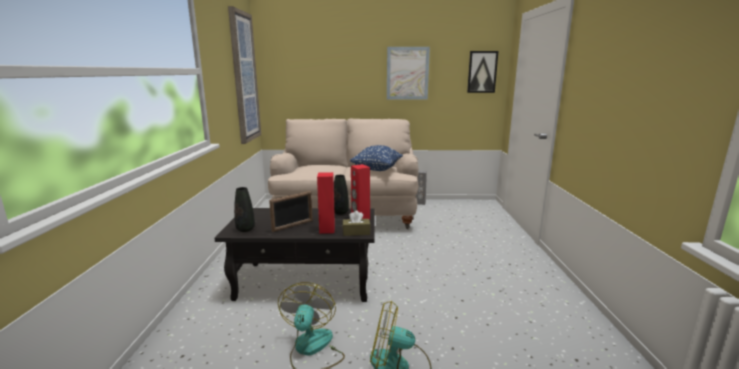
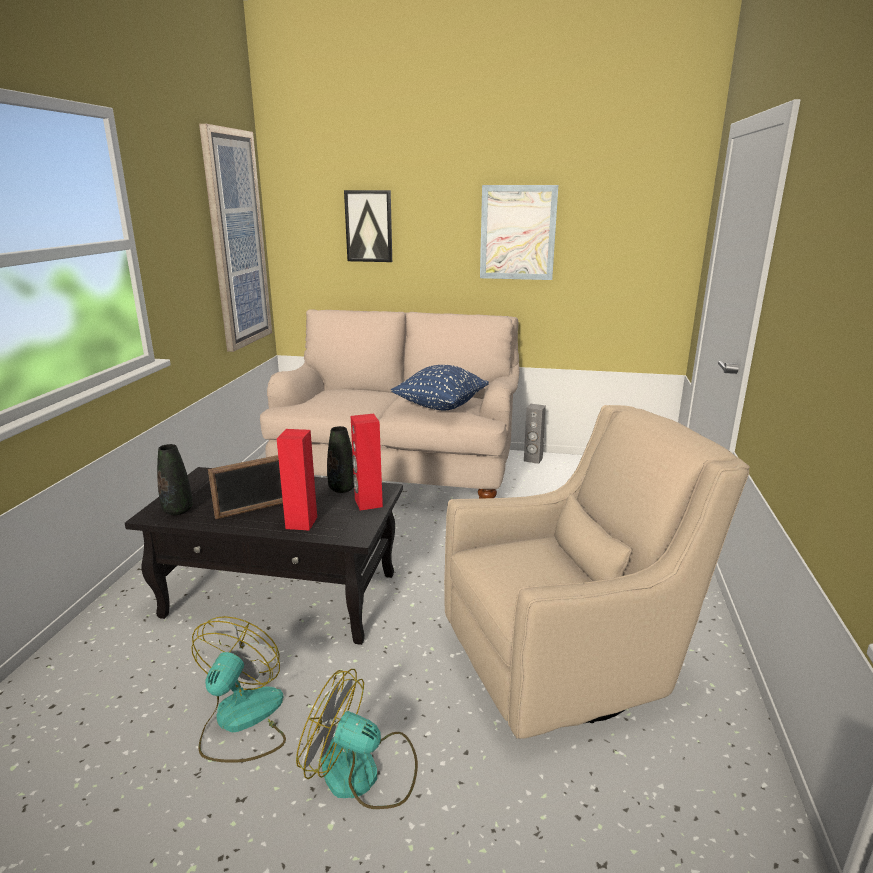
camera: 10 degrees right, 5 degrees up
(356, 232) = (345, 532): brown tissue box -> none
(482, 72) = (655, 232): picture -> picture (369, 226)
(488, 299) = (569, 664): none -> beige armchair

